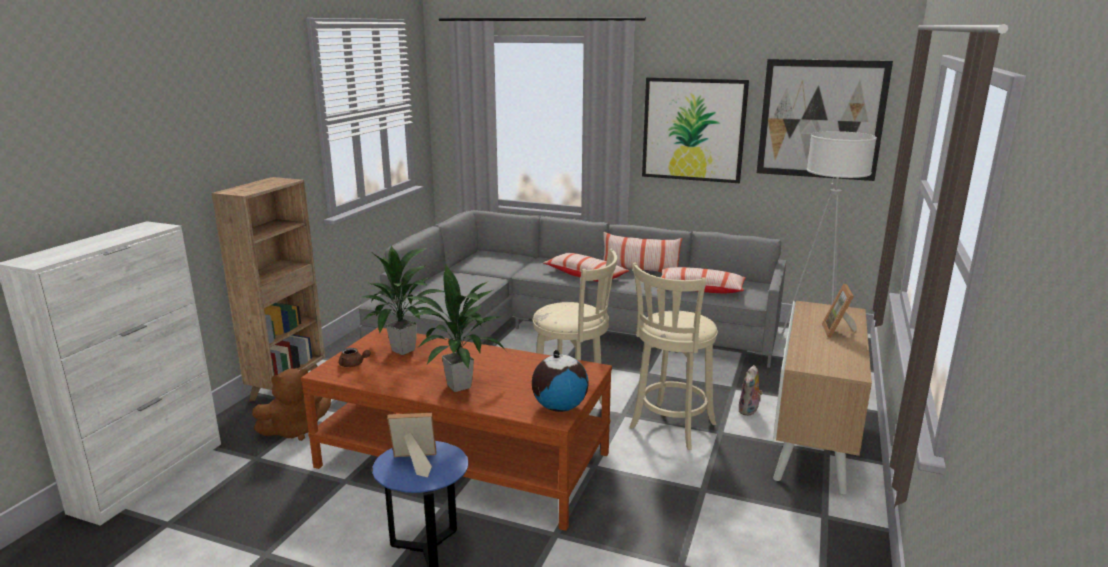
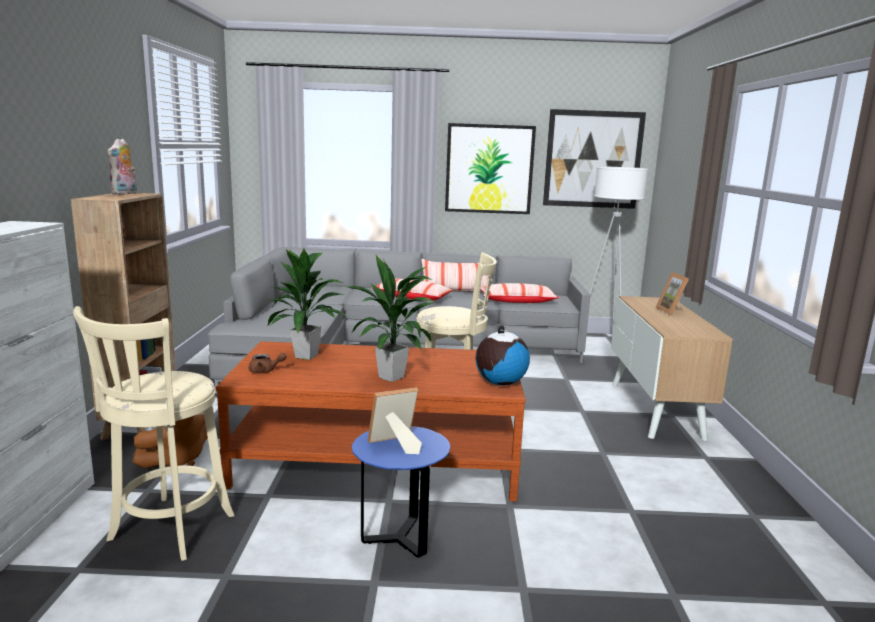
camera: 20 degrees left, 5 degrees down
(670, 428) = (541, 412): beige stool -> beige stool (168, 531)
(749, 411) = (591, 393): plush toy -> plush toy (125, 193)

